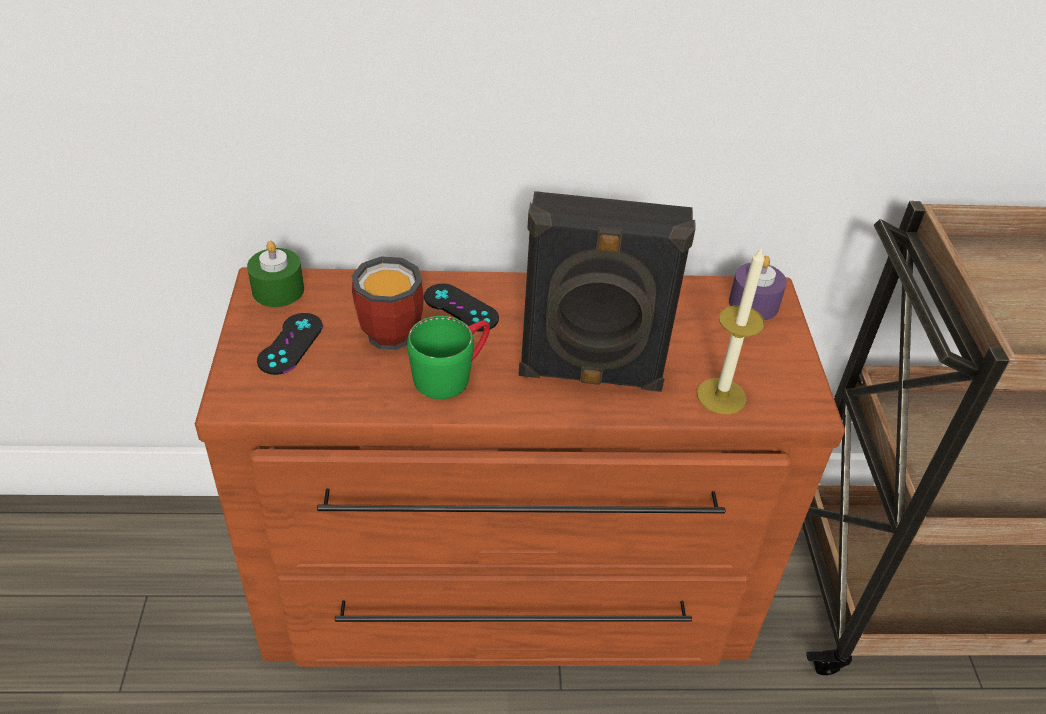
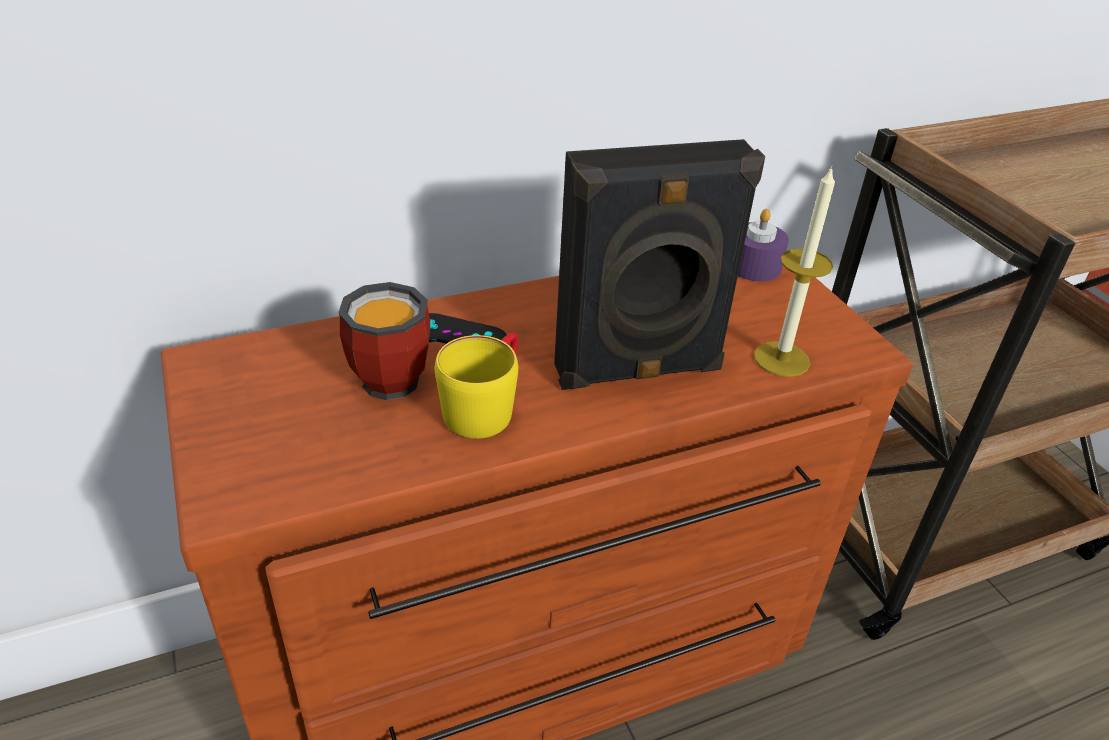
camera: 20 degrees left, 5 degrees down
(278, 290) = (224, 364): green candle -> none
(290, 344) = (270, 420): black game controller -> none
(452, 373) = (485, 405): green mug -> yellow mug

